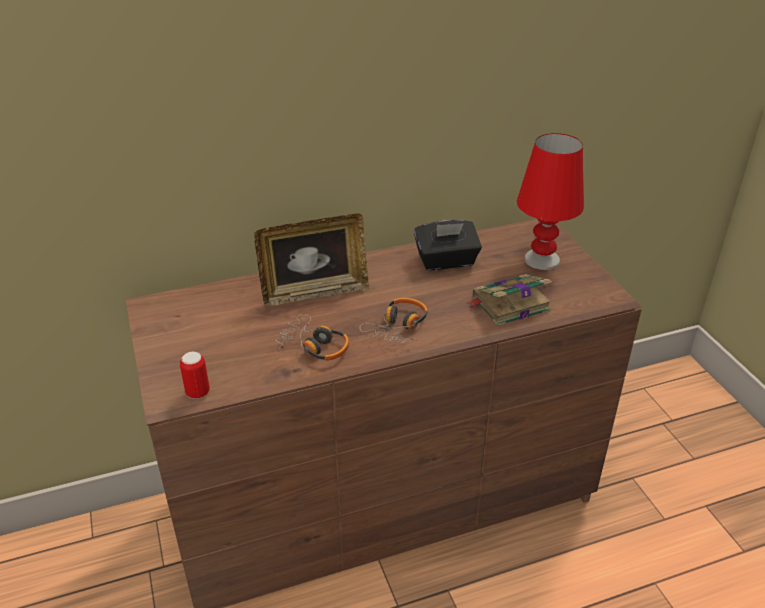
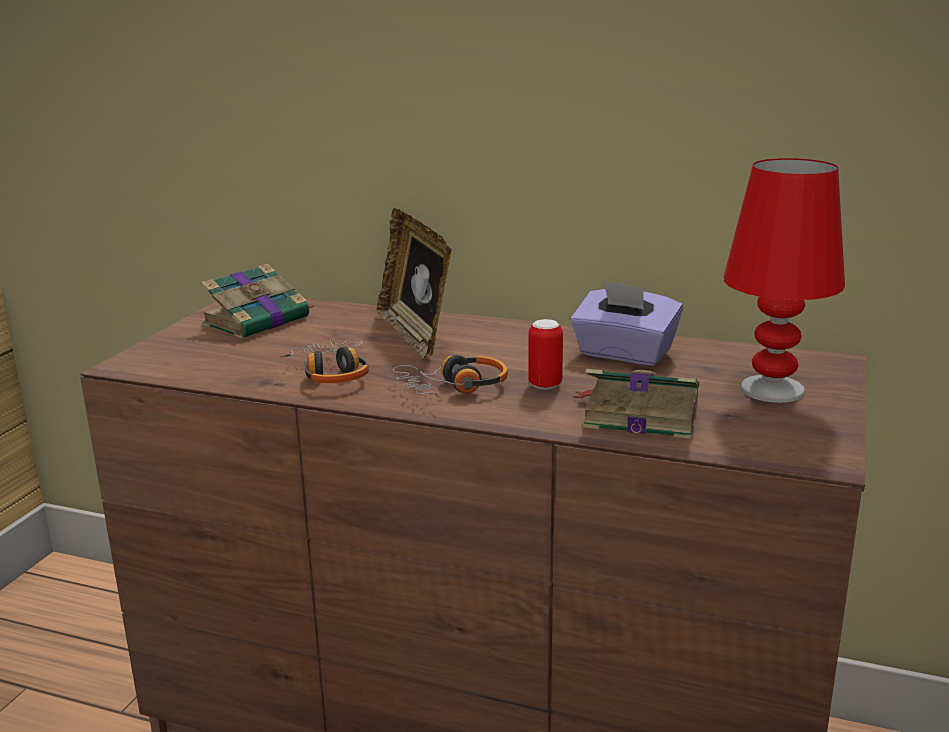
camera: 40 degrees right, 15 degrees down
(193, 321) = (258, 320): none -> book
(198, 392) = (161, 368): can -> can (545, 385)
(314, 292) = (415, 334): picture frame -> picture frame turned 45 degrees clockwise
(446, 261) = (624, 354): black tissue box -> purple tissue box

